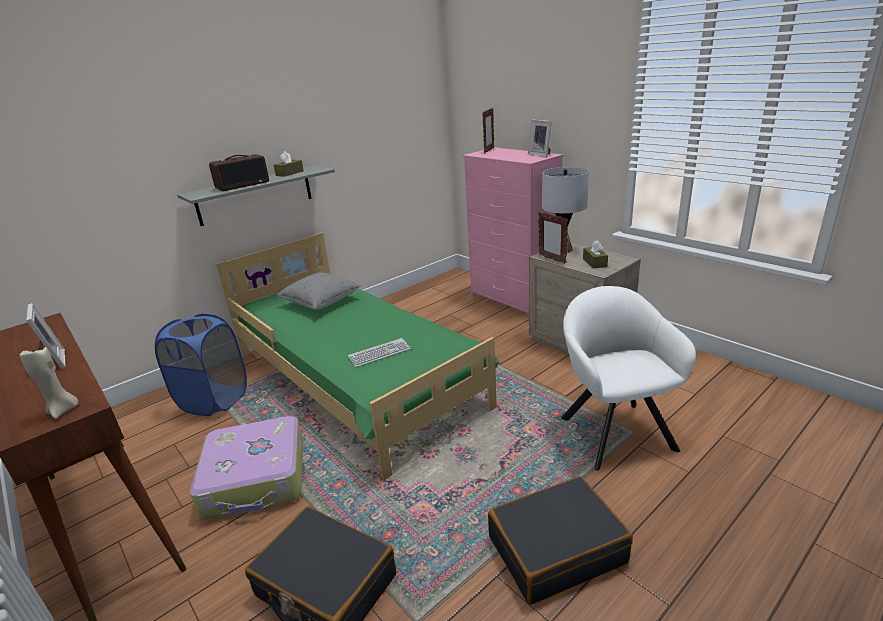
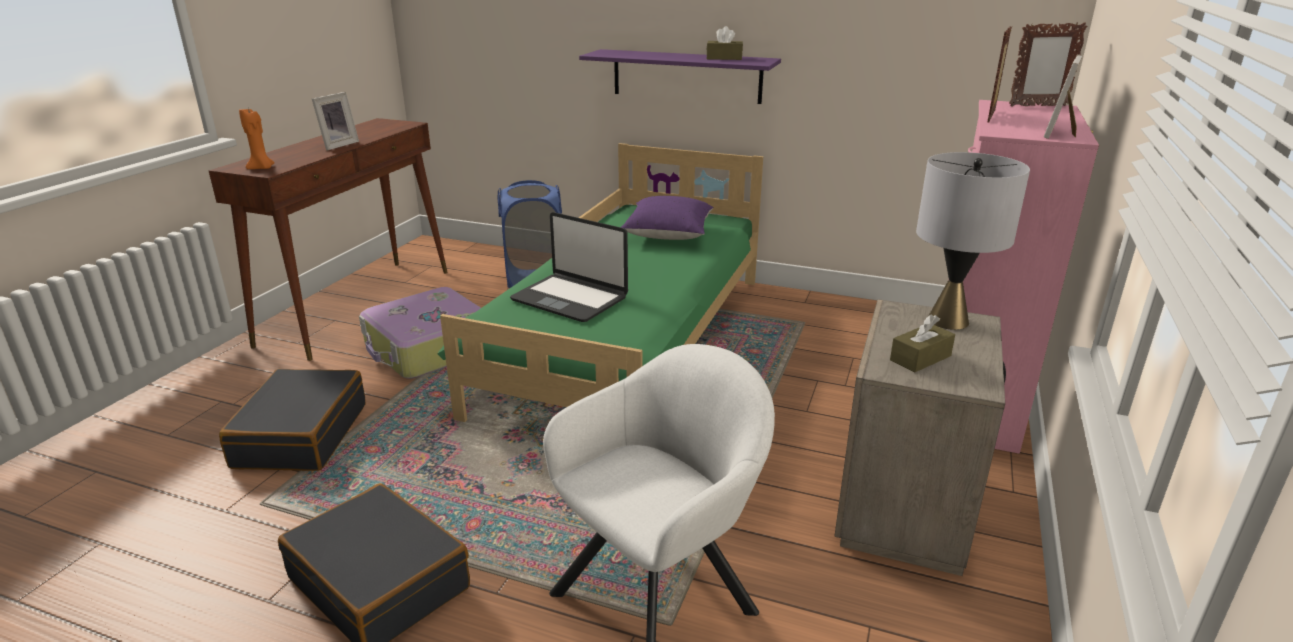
camera: 60 degrees right, 0 degrees up
(63, 410) = (262, 168): beige candle -> orange candle
(243, 185) = (653, 56): radio -> none
(255, 195) = (686, 76): grey shelf -> purple shelf
(321, 302) = (668, 234): grey pillow -> purple pillow
(379, 353) = (570, 298): keyboard -> laptop
(552, 259) = (888, 318): picture frame -> picture frame (991, 116)

